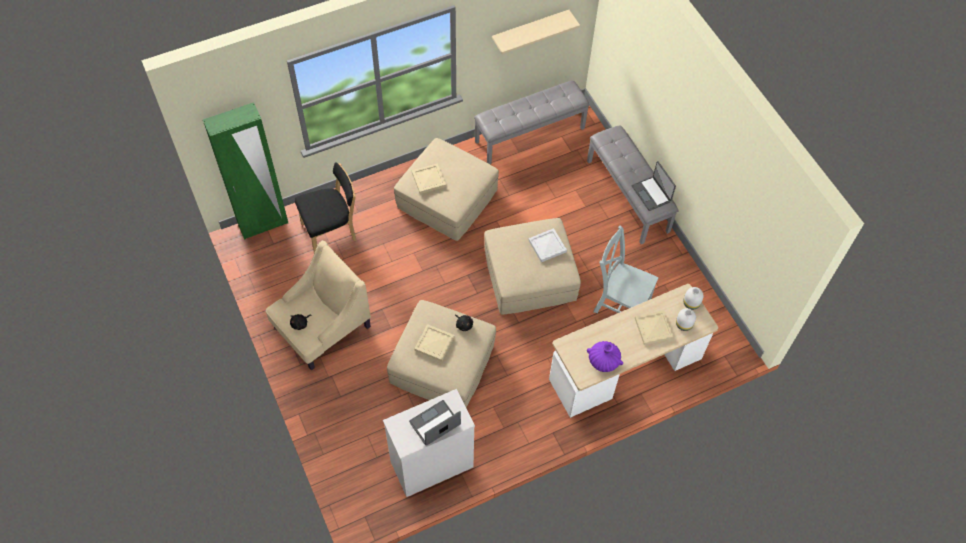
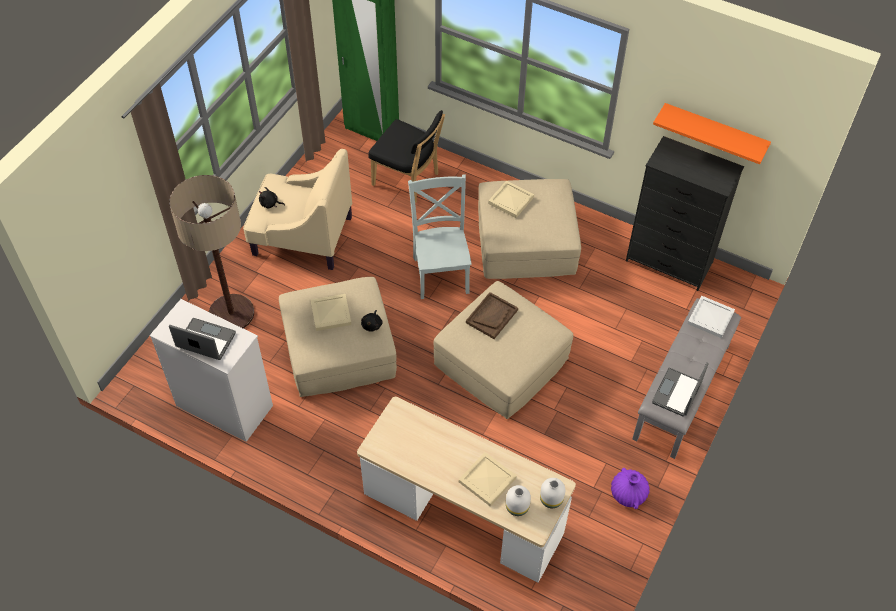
camera: 55 degrees right, 5 degrees down
(353, 414) = (231, 313): none -> floor lamp
(514, 252) = (491, 316): none -> brown tray
(529, 134) = (670, 262): grey bench -> black dresser
(530, 30) = (714, 132): beige shelf -> orange shelf
(548, 246) = (524, 340): white tray -> white tray (711, 318)
(603, 361) = (407, 455): purple vase -> purple vase (628, 494)
(620, 303) = (540, 462): grey chair -> grey chair (441, 272)

